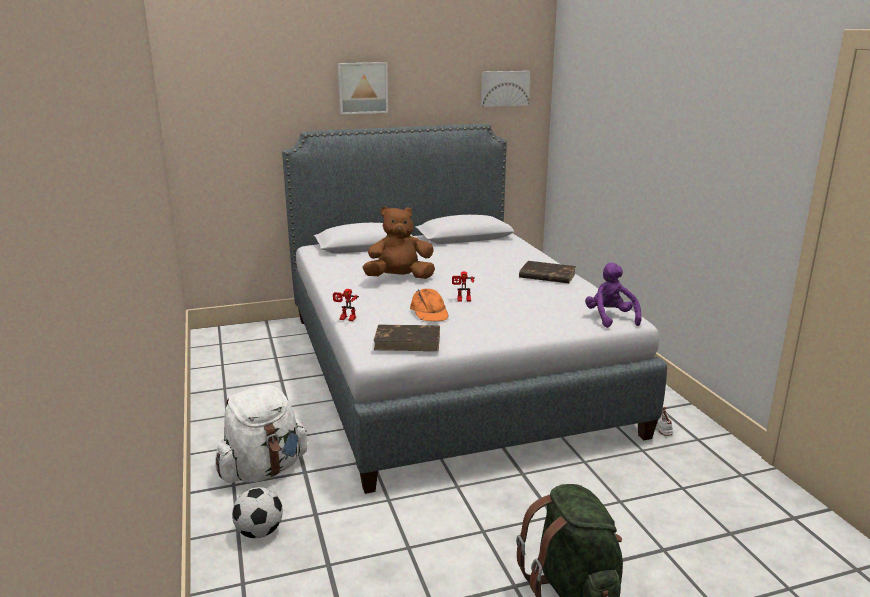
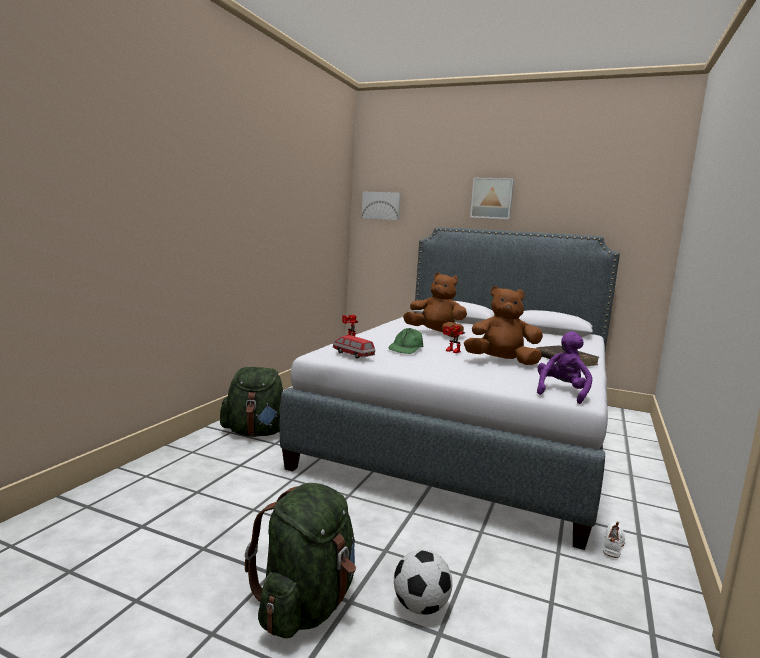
camera: 40 degrees right, 10 degrees down
(259, 532) = (198, 458): football -> football (420, 607)
(263, 470) = (256, 433): white backpack -> green backpack
(408, 341) = (353, 354): brown book -> toy car
(429, 312) = (406, 348): orange cap -> green cap
(504, 88) = (628, 207): picture -> picture (381, 205)
(517, 298) = (501, 362): none -> brown plush toy

